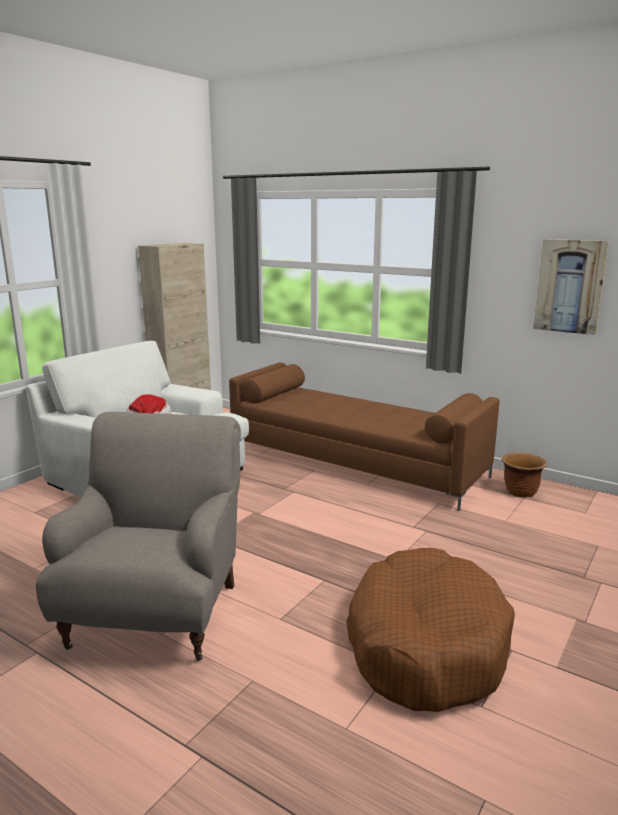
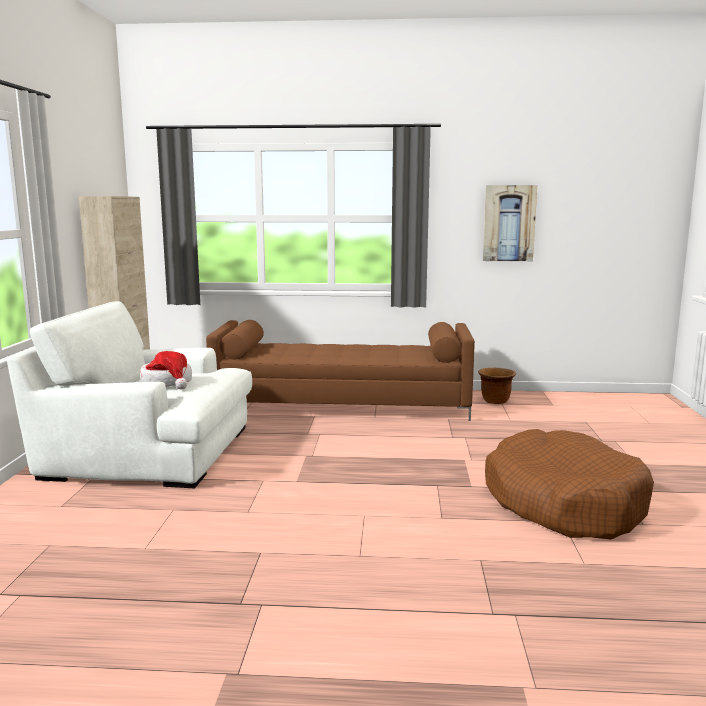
camera: 30 degrees left, 5 degrees down
(157, 613) = (333, 544): grey armchair -> none

